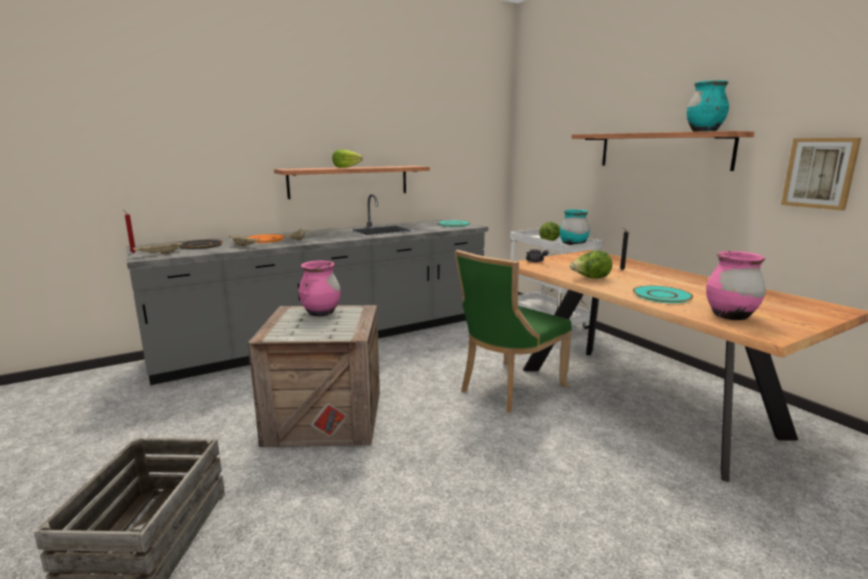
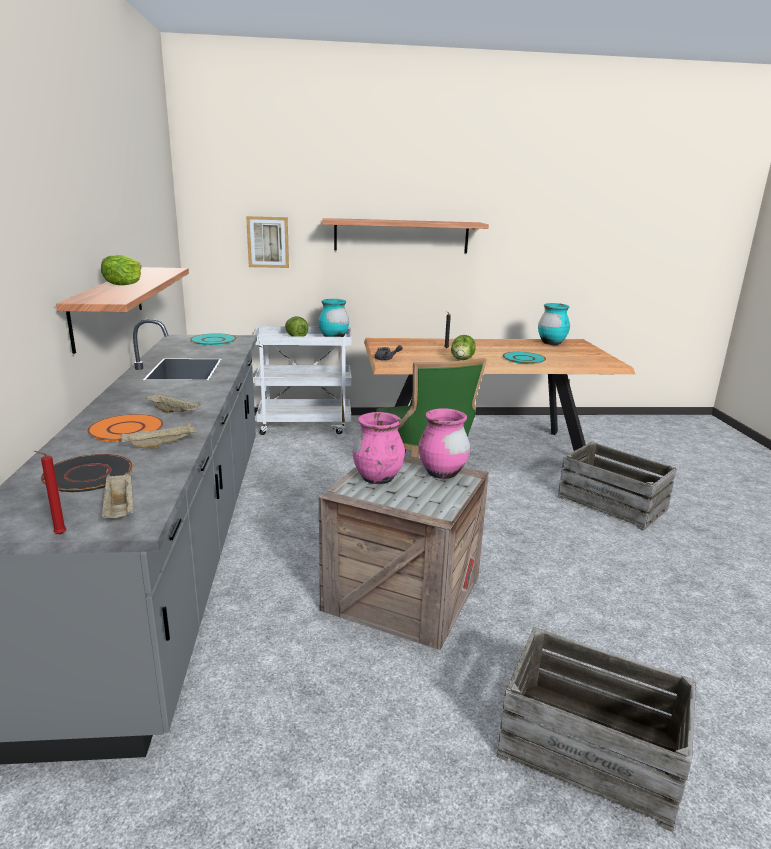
camera: 65 degrees left, 5 degrees up
(631, 513) = (612, 503): none -> crate
(704, 131) = (450, 221): turquoise vase -> turquoise vase (551, 343)
(730, 316) = (578, 360): pink vase -> pink vase (442, 473)
(820, 173) = (525, 253): picture -> picture (268, 242)

